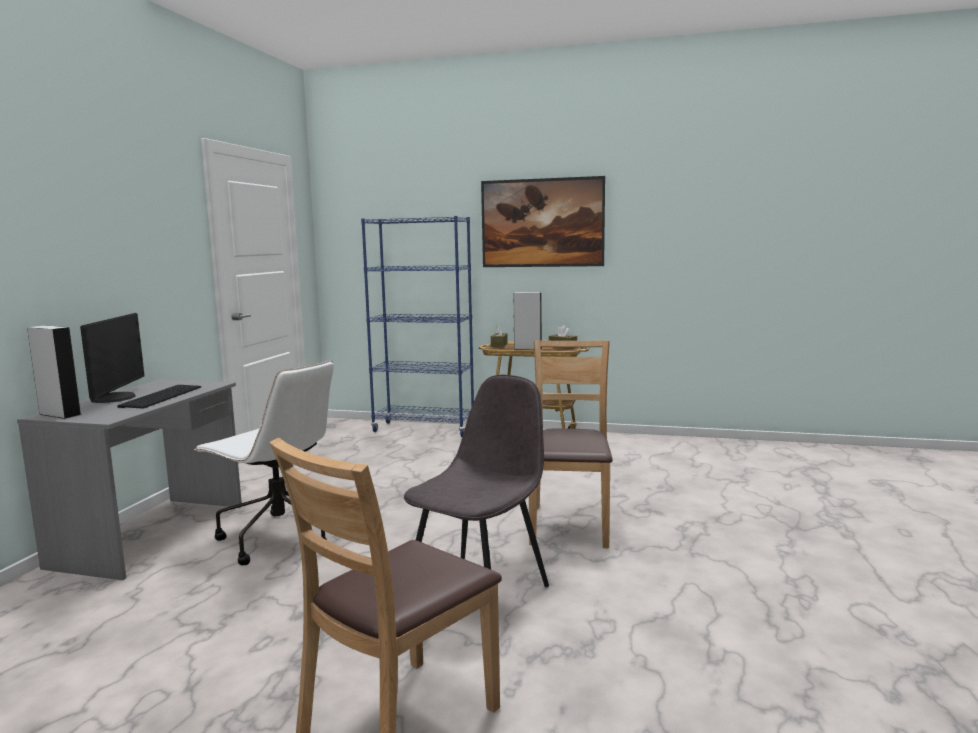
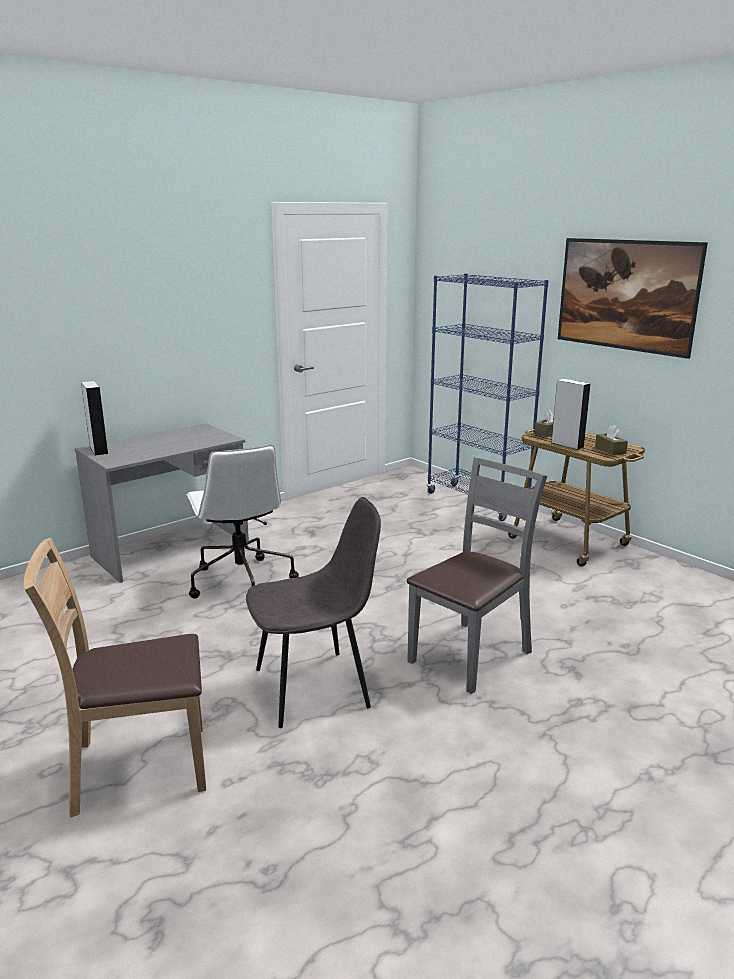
camera: 35 degrees right, 10 degrees up
(115, 398) = (150, 440): monitor -> none
(160, 396) = (176, 445): keyboard -> none
(570, 525) = (470, 655): brown chair -> grey chair

